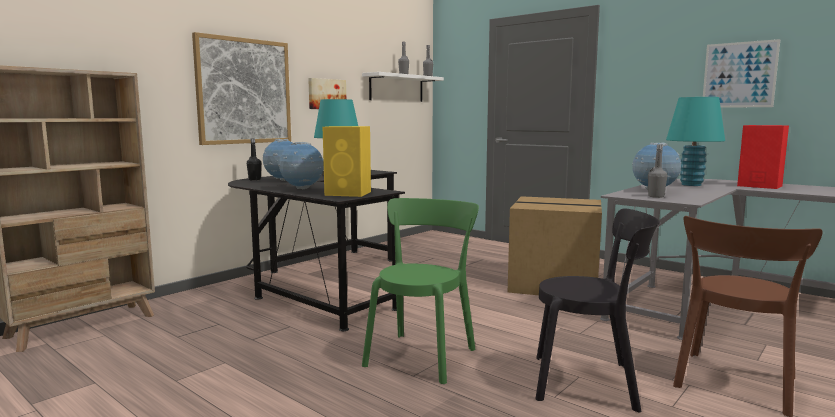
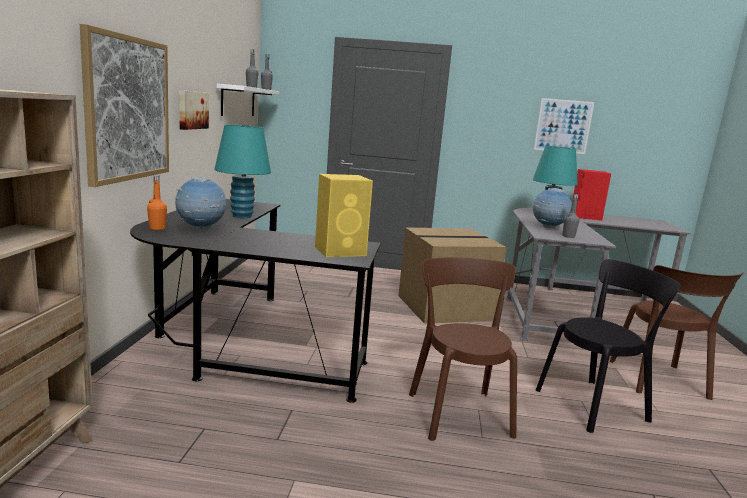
camera: 35 degrees left, 5 degrees up
(254, 180) = (157, 228): black bottle -> orange bottle
(302, 189) = (270, 246): globe -> none
(422, 355) = (458, 411): green chair -> brown chair

